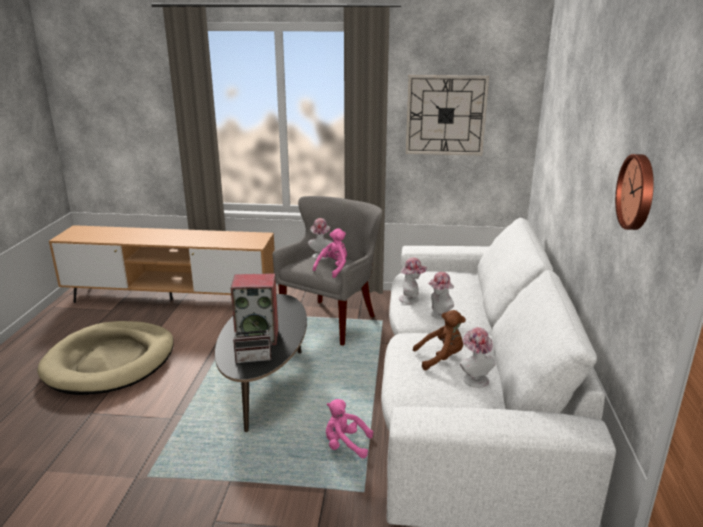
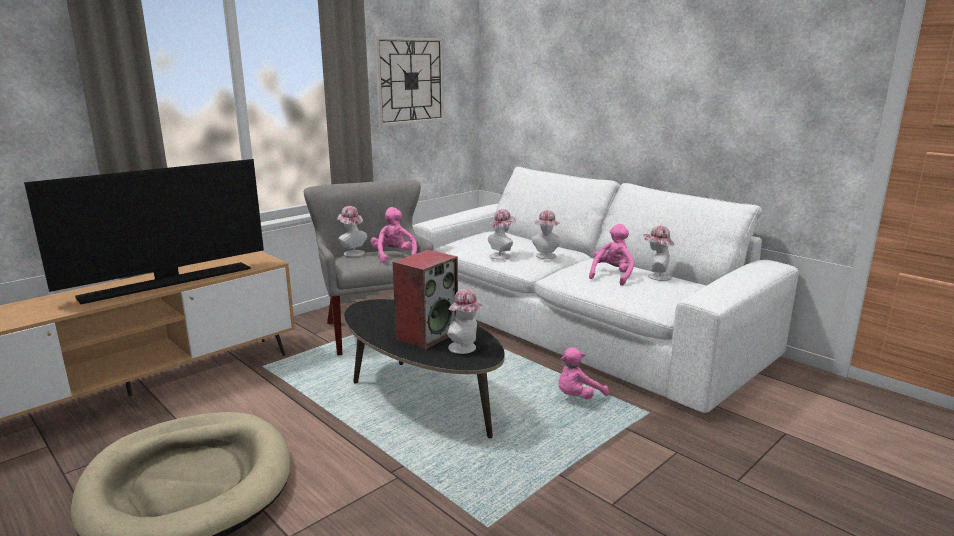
camera: 50 degrees left, 5 degrees down
(192, 239) = (168, 282): none -> television
(254, 358) = (465, 348): radio -> hat
(441, 358) = (612, 276): brown plush toy -> pink plush toy
(638, 192) = (758, 75): wall clock -> none

